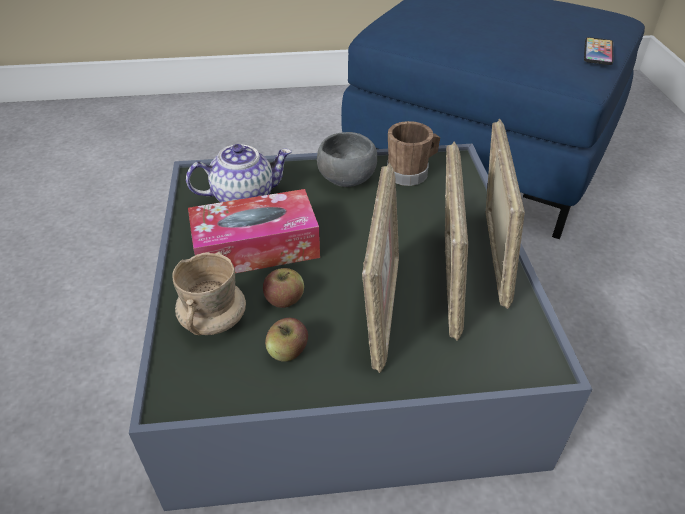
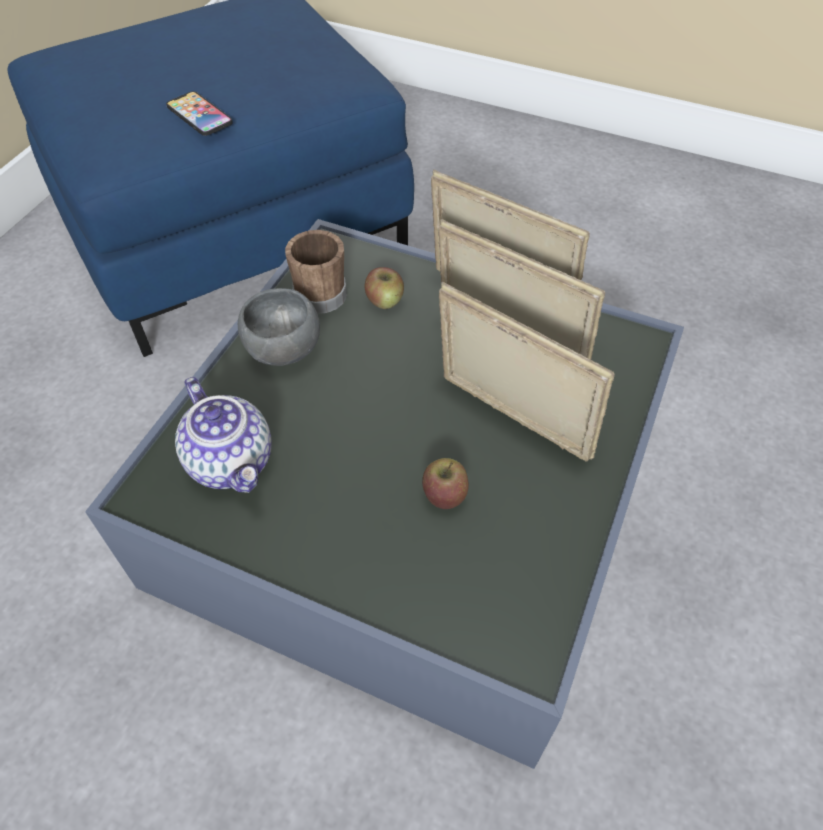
camera: 60 degrees left, 10 degrees up
(214, 321) = (435, 576): beige mug -> none
(244, 196) = (232, 461): teapot -> teapot turned 135 degrees clockwise
(256, 248) = (340, 487): tissue box -> none
(288, 351) = (522, 523): apple -> apple (384, 300)
(598, 52) = (333, 47): phone -> phone (199, 115)

